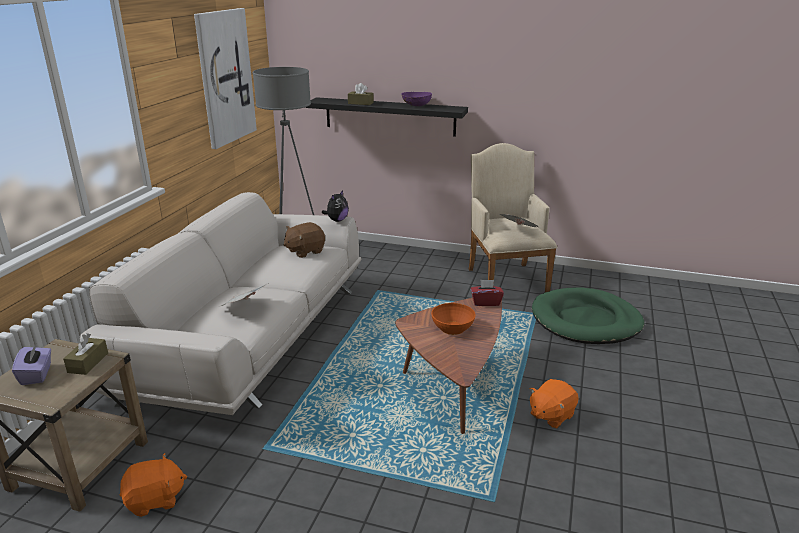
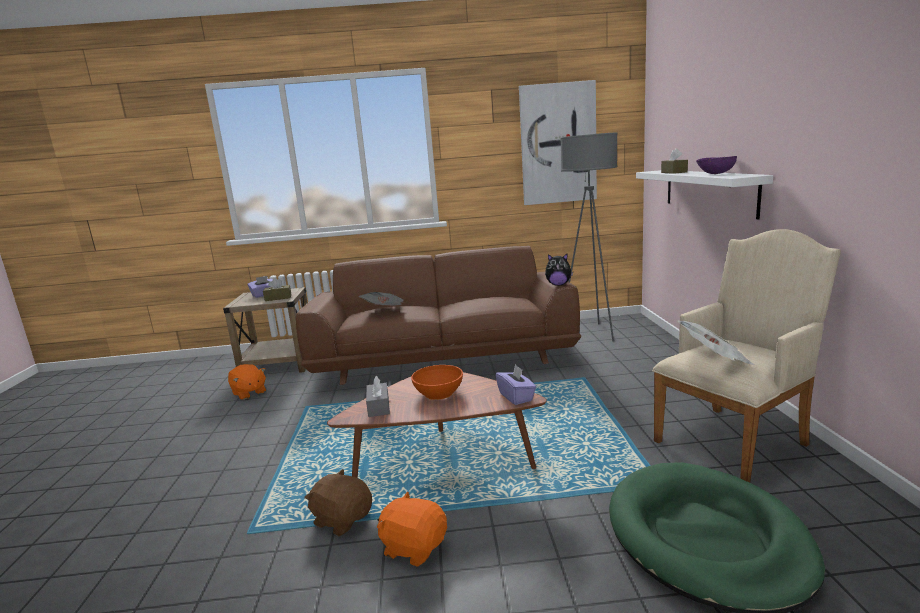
camera: 70 degrees right, 10 degrees down
(250, 339) = (444, 359): white sofa -> brown sofa
(305, 251) = (503, 300): brown plush toy -> brown plush toy (342, 519)
(389, 116) = (708, 191): black shelf -> white shelf
(456, 357) = (378, 407): none -> grey tissue box
(486, 302) = (516, 397): red tissue box -> purple tissue box

